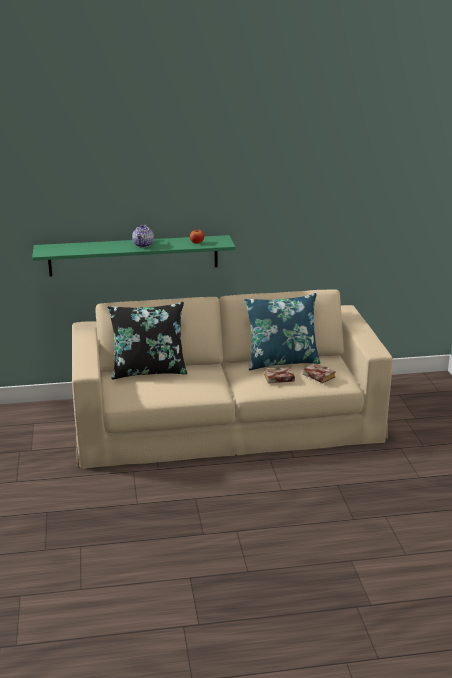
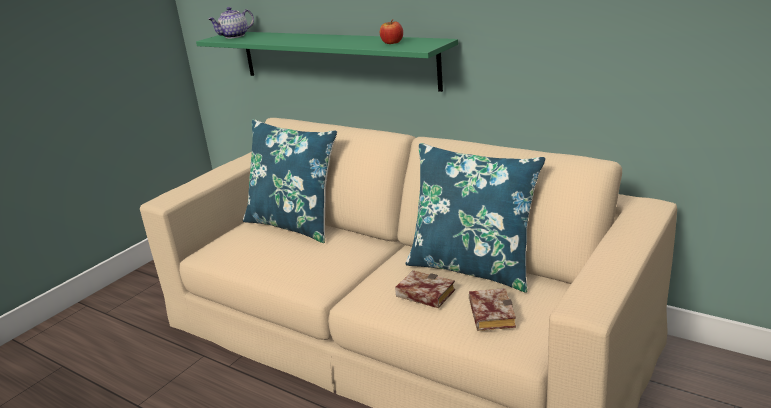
camera: 45 degrees right, 0 degrees up
(143, 245) = (324, 40): teapot -> teapot (234, 36)
(149, 371) = (294, 224): black pillow -> blue pillow

